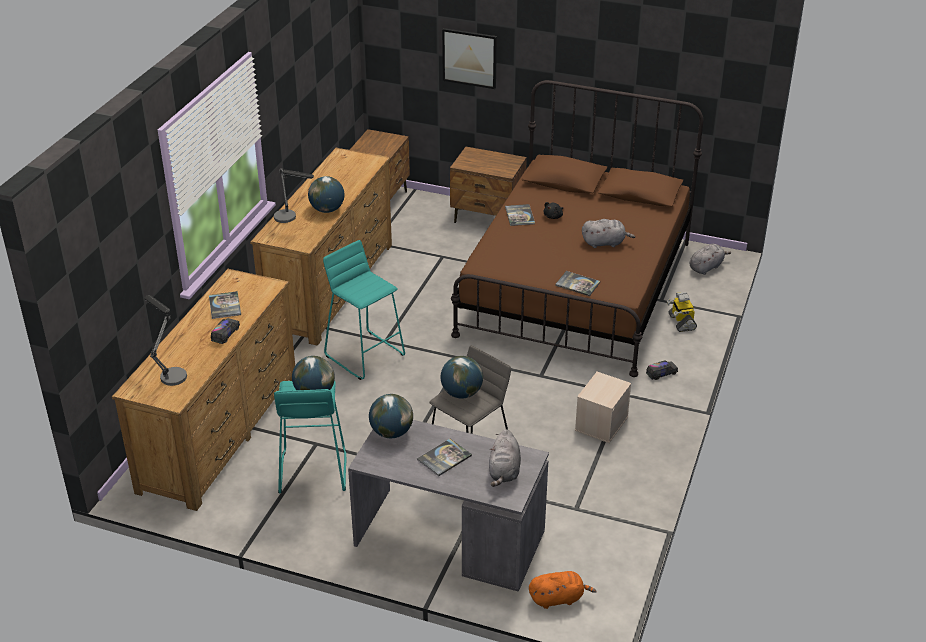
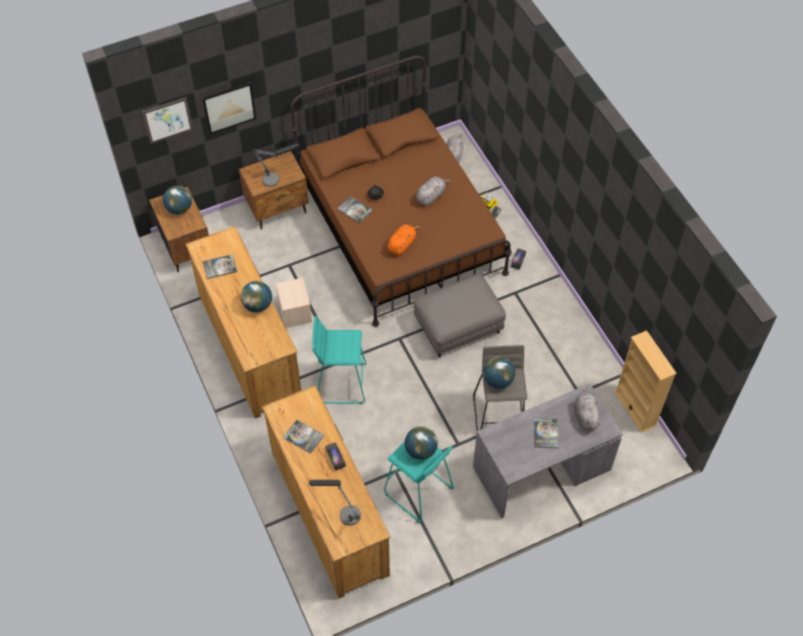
camera: 45 degrees left, 20 degrees up
(290, 219) = (244, 332): table lamp -> table lamp (276, 179)
(391, 433) = (499, 441): globe -> globe (179, 209)
(404, 37) = (167, 120): none -> picture
(504, 472) = (585, 415): grey plush toy -> grey plush toy turned 150 degrees counterclockwise
(528, 384) = (458, 327): none -> grey ottoman
(558, 598) = (633, 457): orange plush toy -> orange plush toy (402, 244)
(577, 284) = (454, 243): book -> book (220, 267)
(601, 423) = (527, 323): beige storage box -> beige storage box (294, 312)
(619, 562) = (635, 408): none -> beige bookcase

